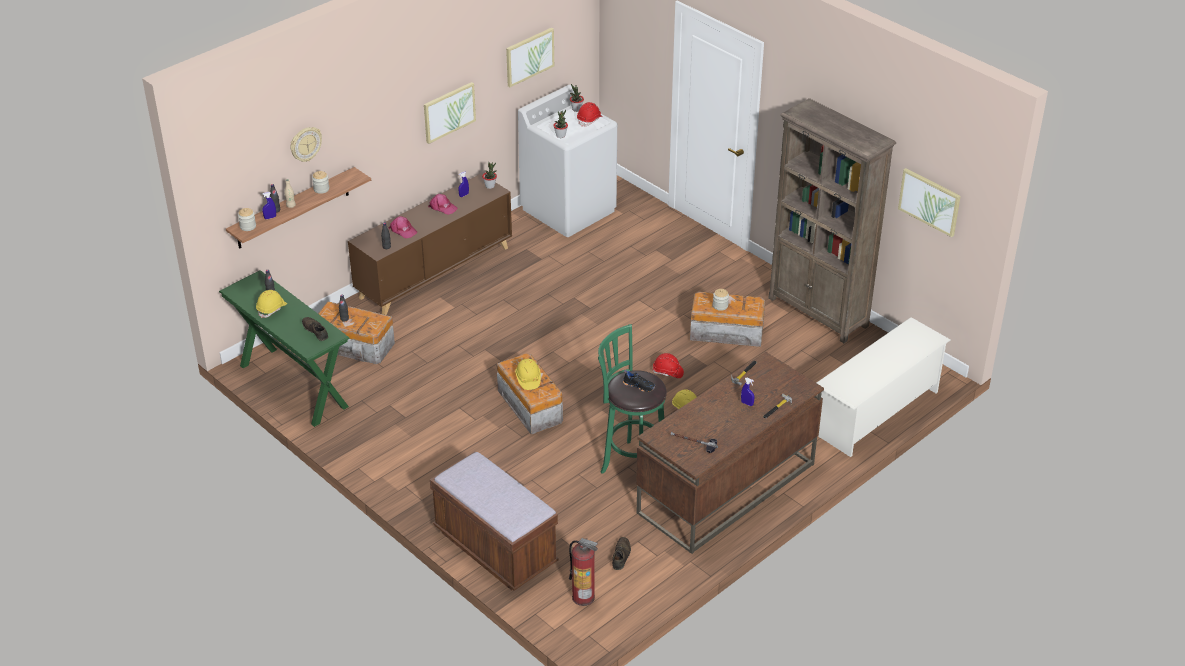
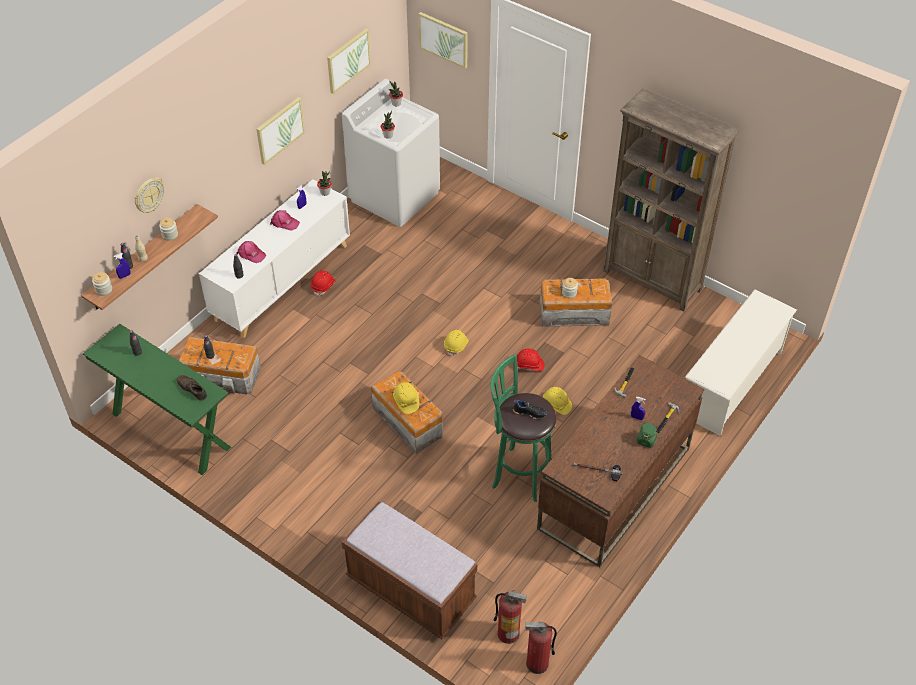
camera: 10 degrees left, 10 degrees up
(272, 309) = (142, 369): yellow hard hat -> yellow hard hat (456, 346)
(435, 272) = (282, 282): brown cabinet -> white cabinet
(589, 120) = (412, 114): red hard hat -> red hard hat (323, 286)
(605, 626) = (537, 663): none -> fire extinguisher
(621, 556) = (533, 580): brown shoe -> none
(751, 423) = (646, 440): none -> green jar
(929, 201) = (772, 183): picture -> picture (444, 39)

